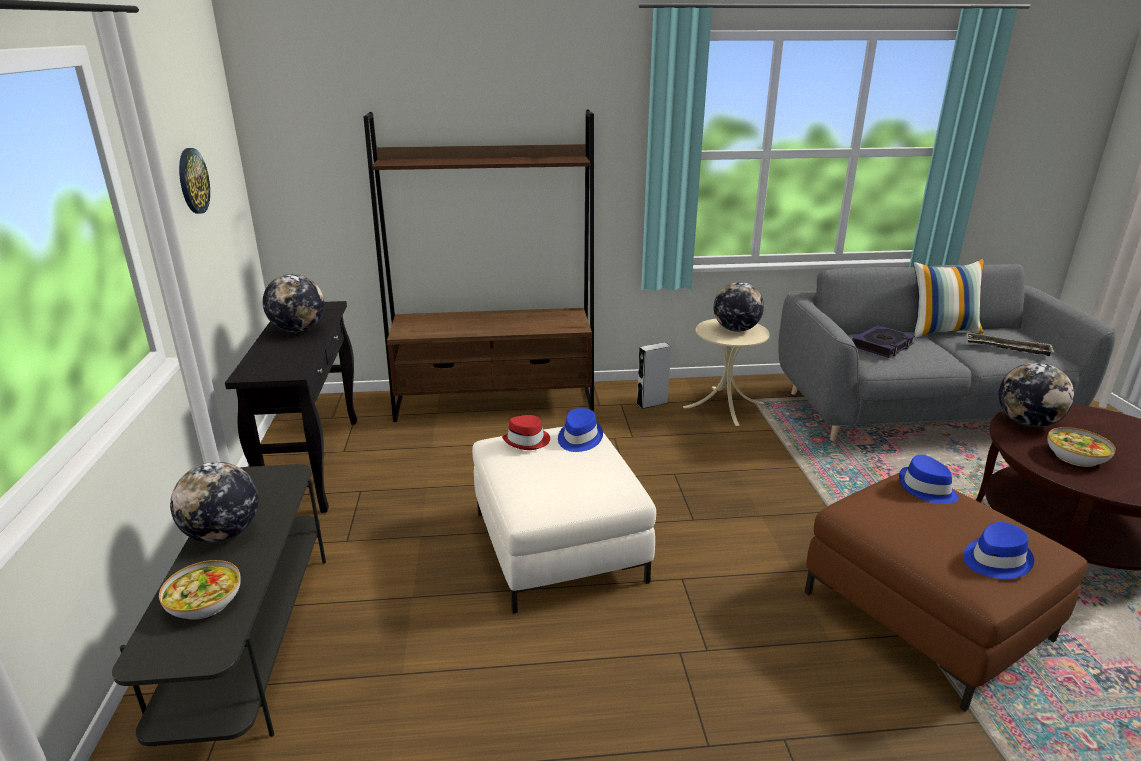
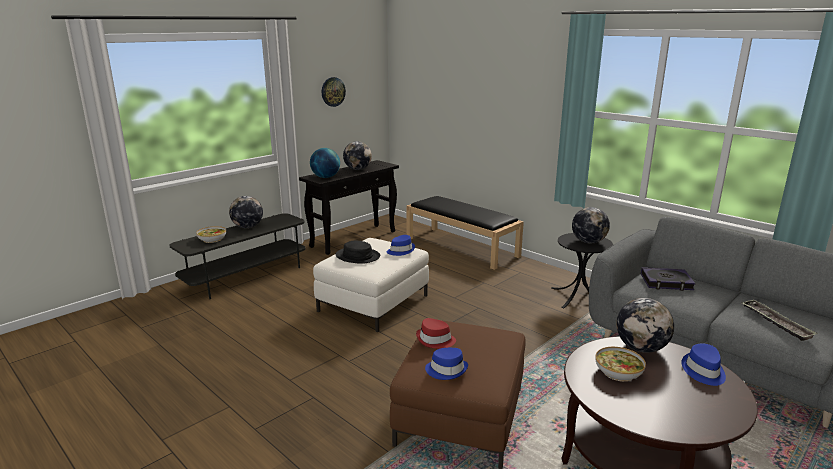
camera: 50 degrees right, 5 degrees down
(282, 364) = (325, 177): none -> globe
(495, 402) = (462, 247): brown bookcase -> black bench
(527, 441) = (381, 243): red hat -> red hat (435, 340)
(549, 478) = (358, 256): none -> black hat
(652, 403) = (538, 279): grey speaker -> none
(725, 405) = (579, 297): beige side table -> black side table
(926, 489) = (496, 338): blue hat -> blue hat (703, 371)
(941, 331) = (754, 297): pillow -> none

